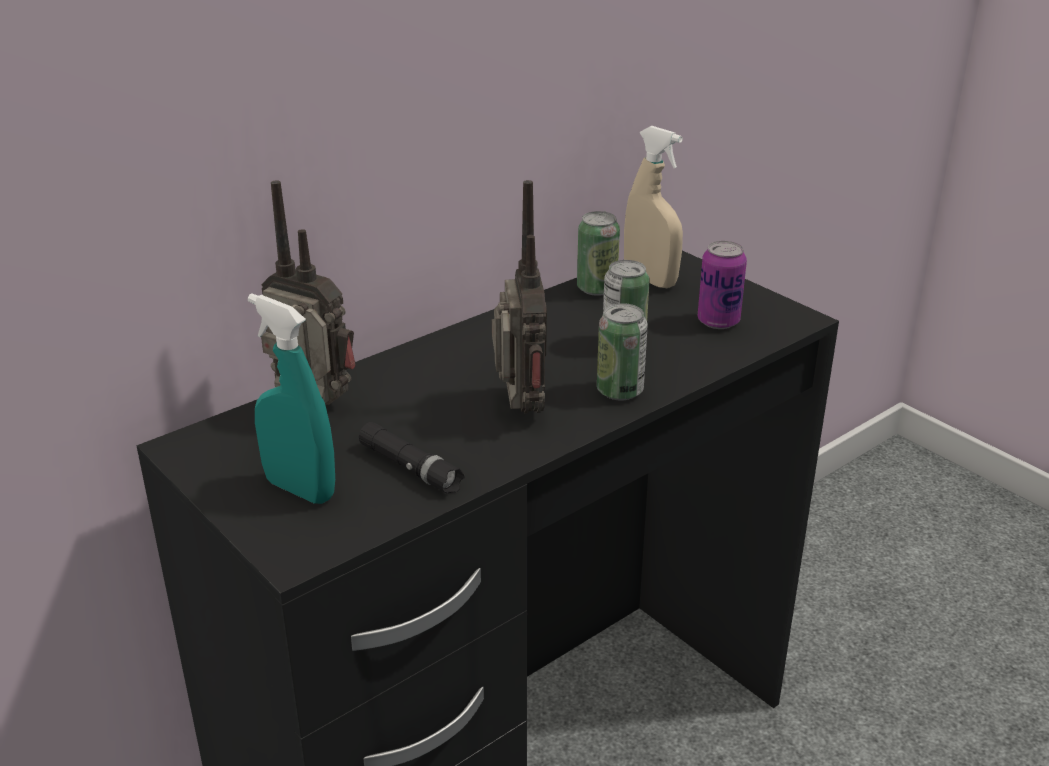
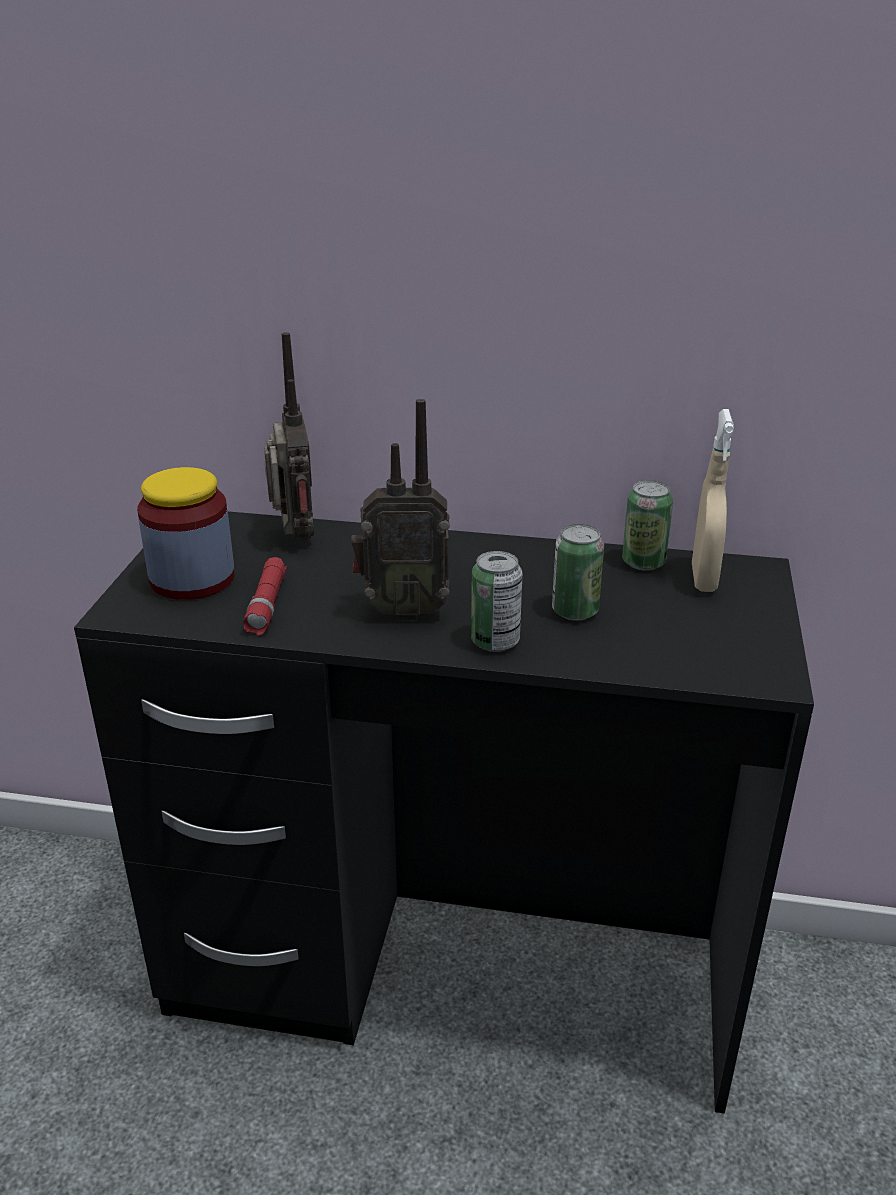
camera: 50 degrees right, 0 degrees up
(300, 489) = (192, 579): turquoise spray bottle -> jar
(410, 468) = (267, 605): black flashlight -> red flashlight
(519, 409) = (402, 611): radio -> radio turned 45 degrees clockwise
(718, 321) = (690, 640): can -> none

